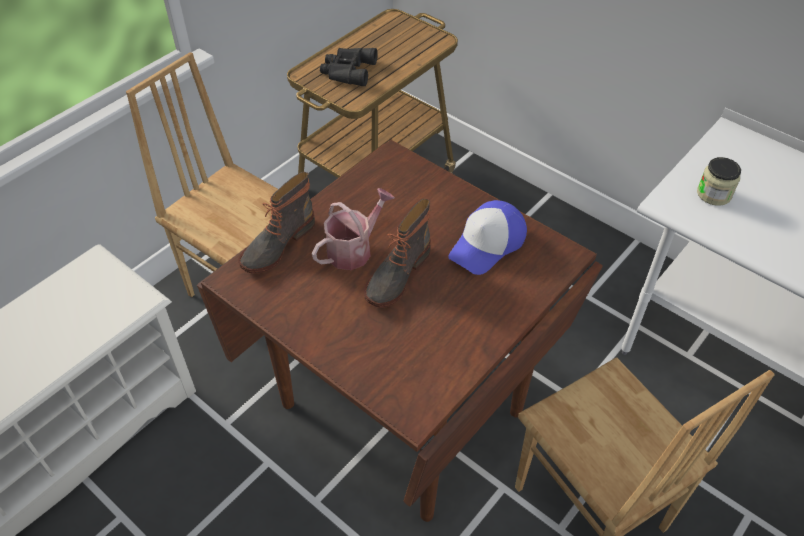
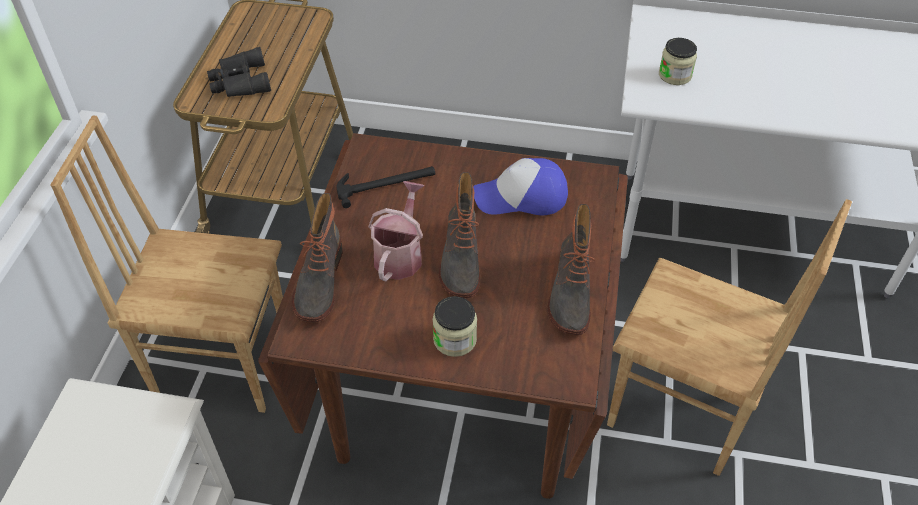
camera: 30 degrees left, 0 degrees up
(345, 335) = (455, 339): none -> jar
(385, 189) = (386, 184): none -> hammer
(466, 343) = (569, 294): none -> boot
(487, 244) = (521, 197): cap -> cap turned 75 degrees clockwise

